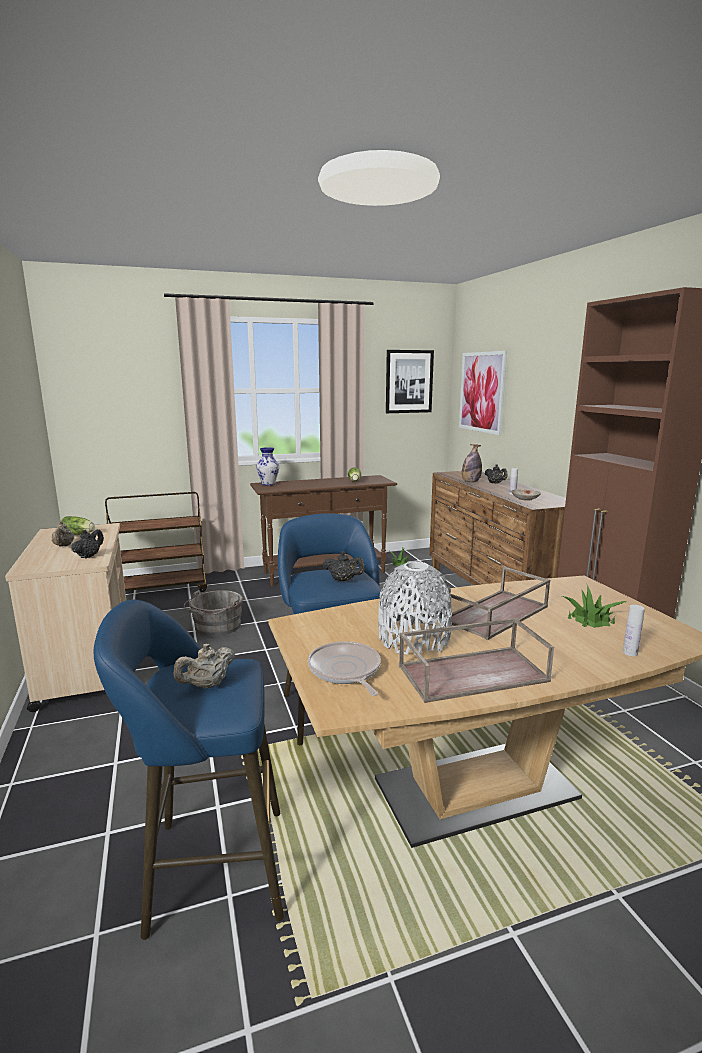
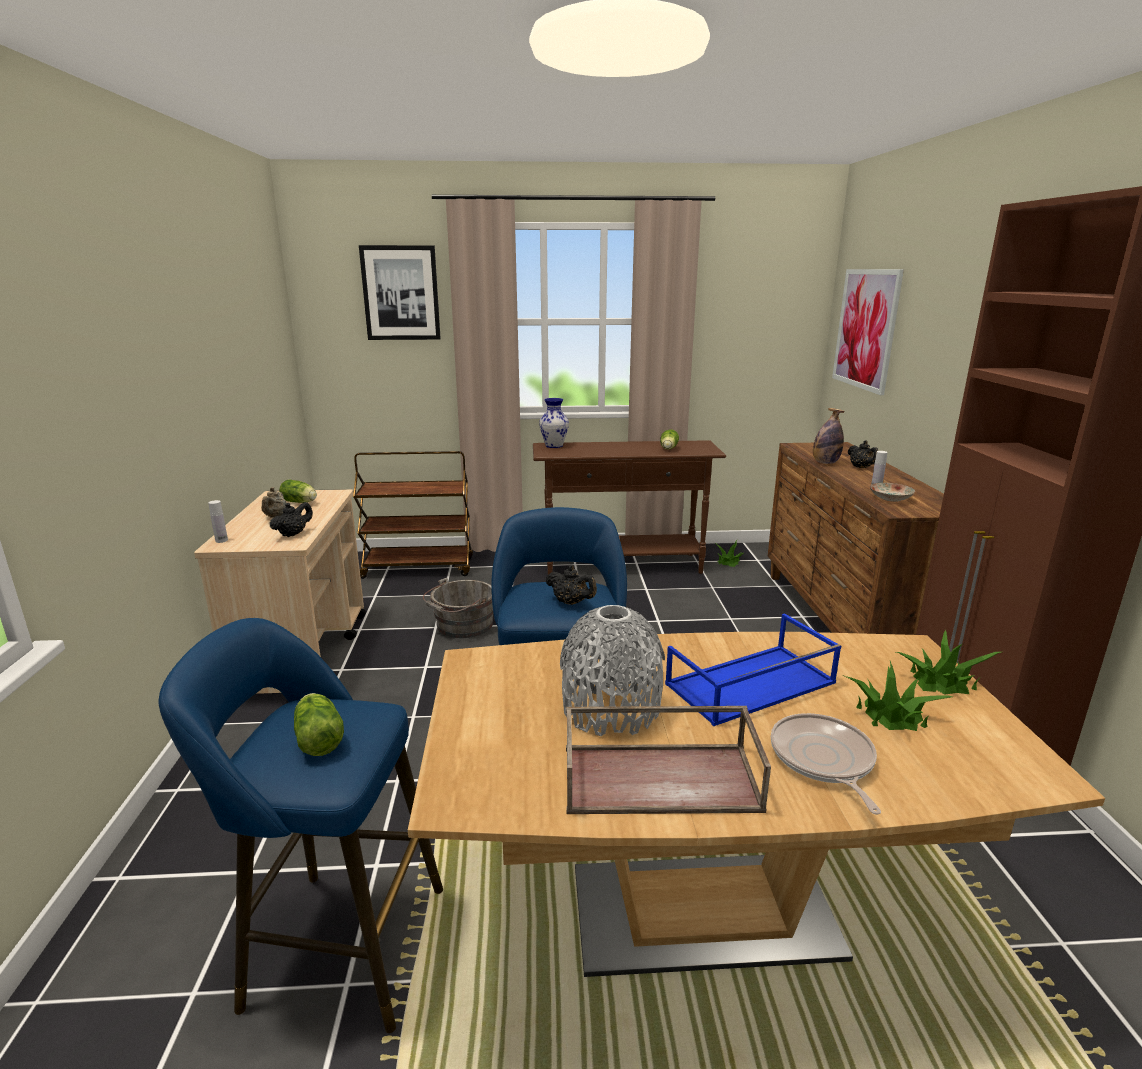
camera: 15 degrees right, 5 degrees up
(207, 685) = (319, 737): beige teapot -> lettuce
(345, 671) = (493, 745): frying pan -> frying pan (823, 760)
(409, 381) = (764, 310): picture -> picture (401, 293)
(496, 614) = (750, 685): brown tray -> blue tray
(608, 598) = (942, 681): none -> potted plant
(630, 652) = (921, 784): white bottle -> white bottle (221, 540)

